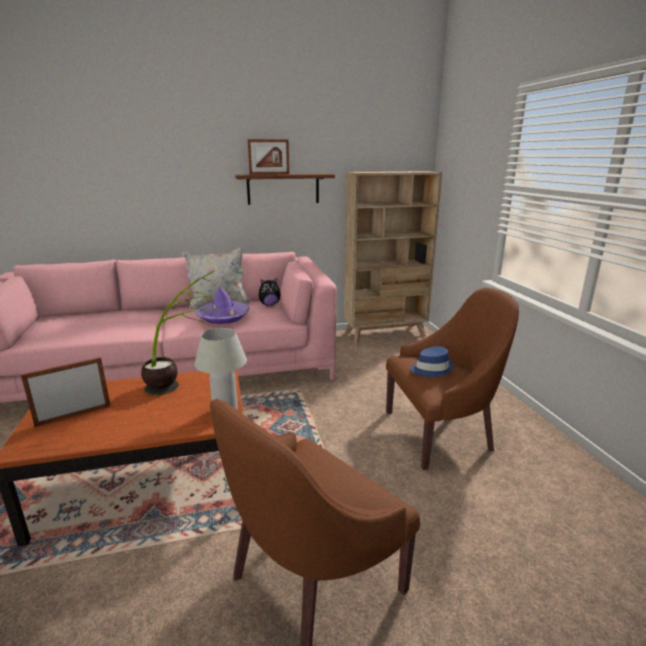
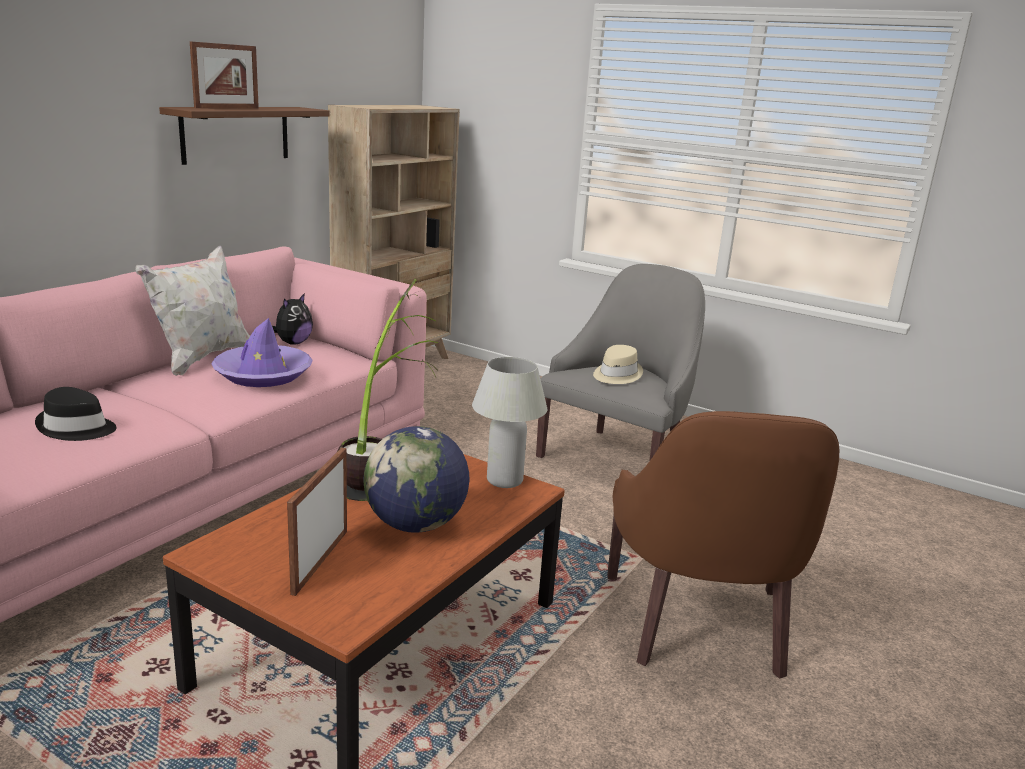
camera: 45 degrees left, 0 degrees up
(115, 323) = (76, 428): none -> black hat
(139, 415) = (415, 525): none -> globe
(431, 369) = (616, 375): blue hat -> beige hat
(440, 433) = (617, 458): brown armchair -> grey armchair

